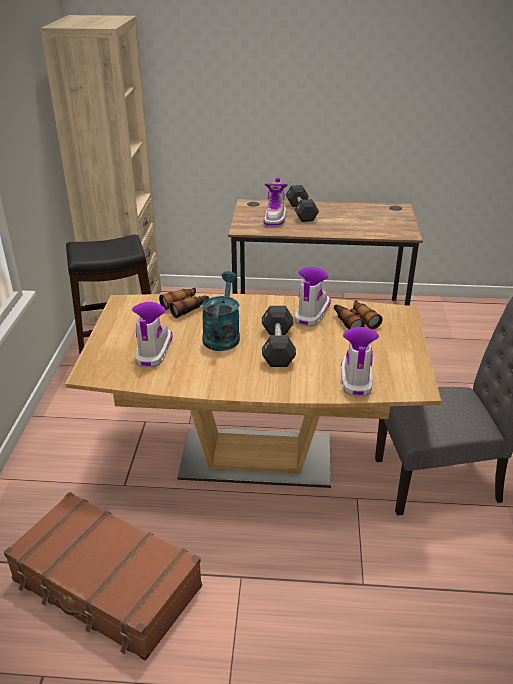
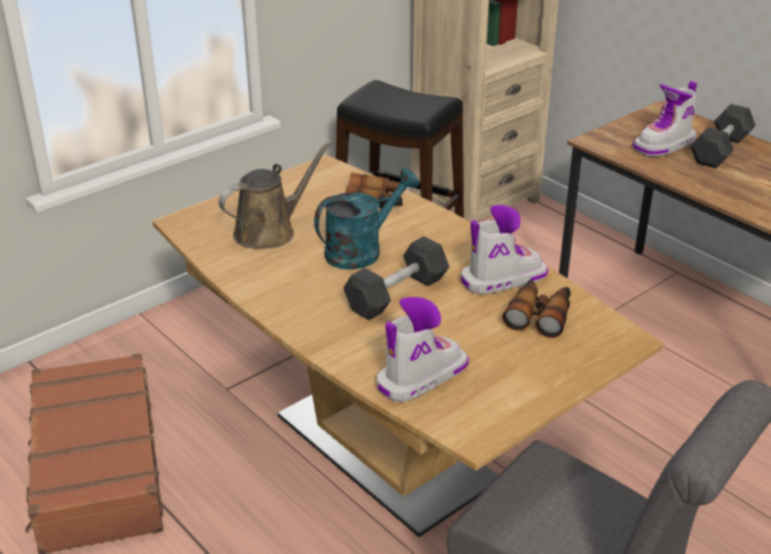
camera: 45 degrees right, 0 degrees up
(153, 351) = (270, 231): boot -> brown watering can

